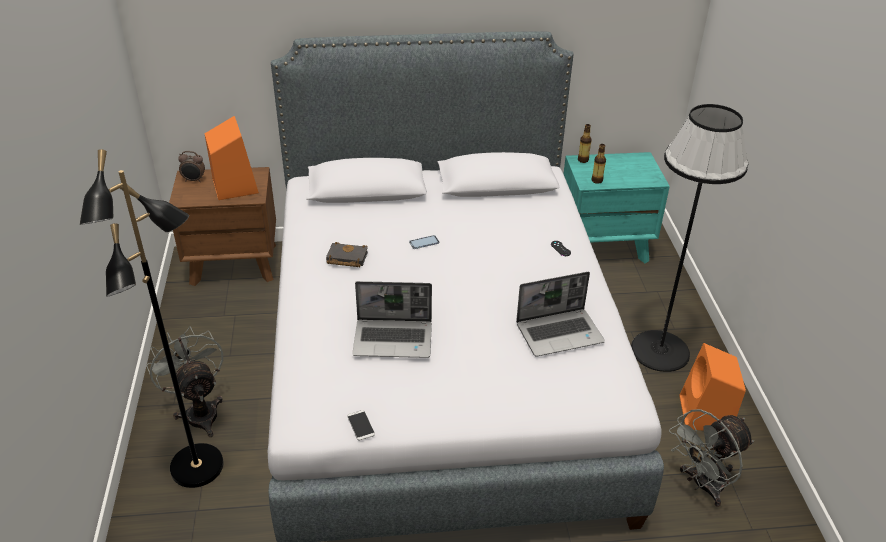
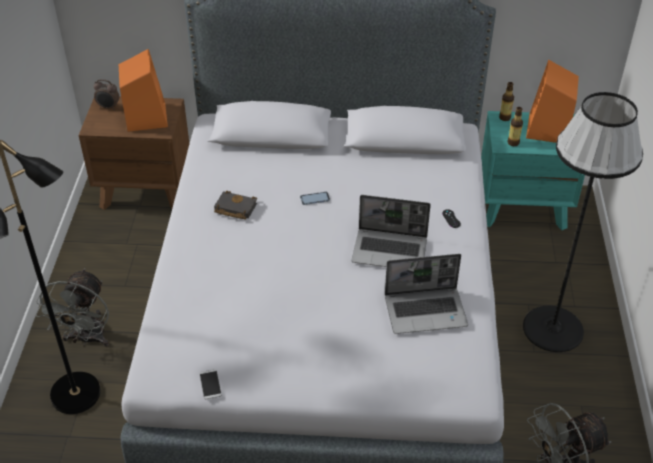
camera: 10 degrees right, 5 degrees up
(199, 411) = (87, 339): grey fan -> grey fan turned 150 degrees counterclockwise
(394, 339) = (261, 300): laptop -> laptop (390, 250)
(705, 414) = (582, 403): orange speaker -> orange speaker (548, 130)

